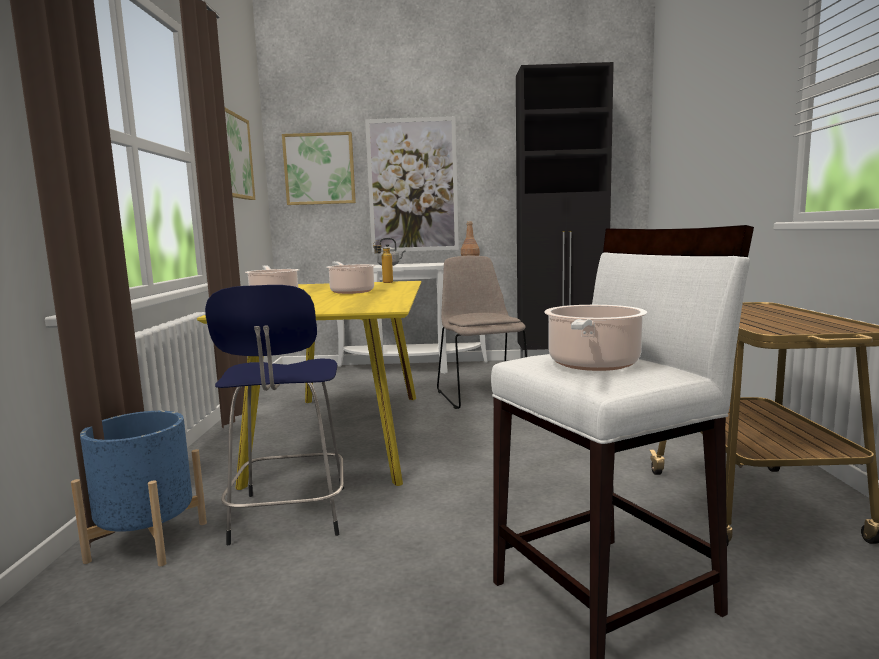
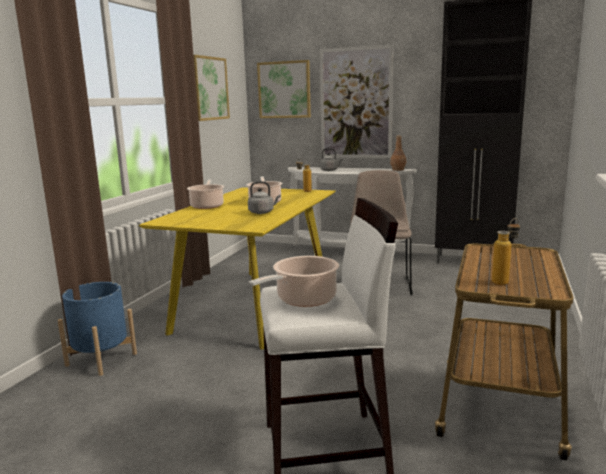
camera: 20 degrees right, 5 degrees up
(289, 516) = (183, 358): blue stool -> none
(367, 298) = (262, 212): none -> grey kettle
(791, 326) = (504, 281): none -> bottle

